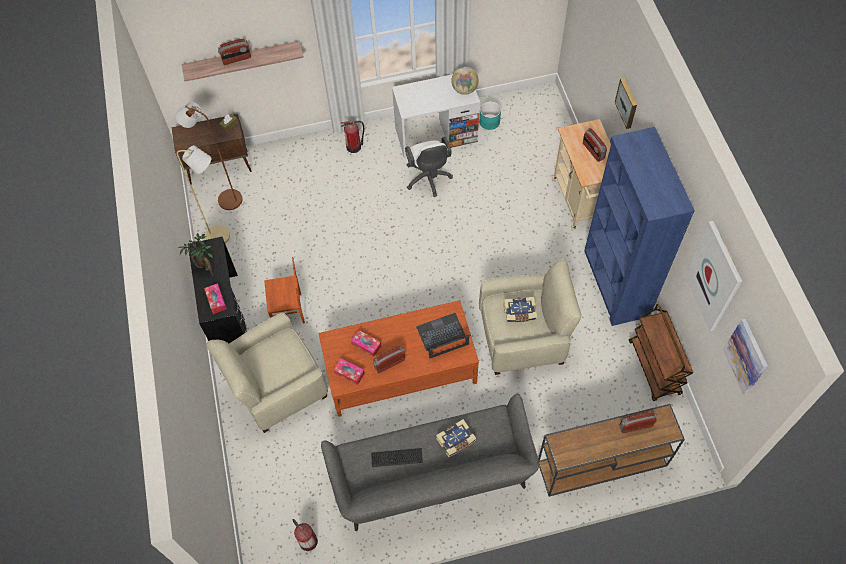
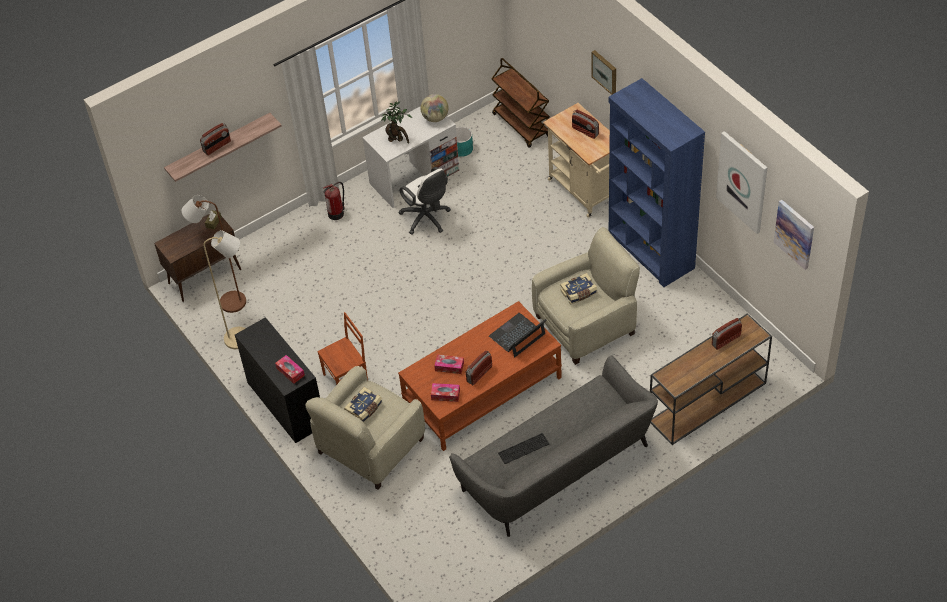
camera: 20 degrees left, 10 degrees down
(205, 267) = (264, 348): potted plant -> potted plant (397, 140)
(307, 540) = (466, 561): fire extinguisher -> none
(456, 441) = (571, 416): book -> book (364, 409)
(654, 368) = (719, 308): brown cart -> brown cart (522, 125)

